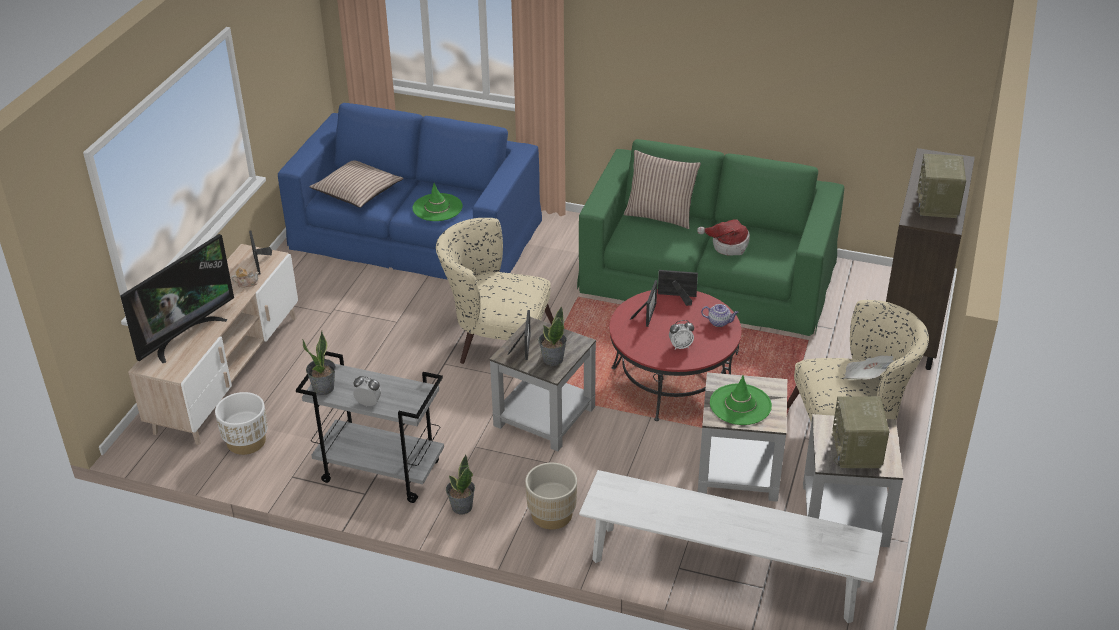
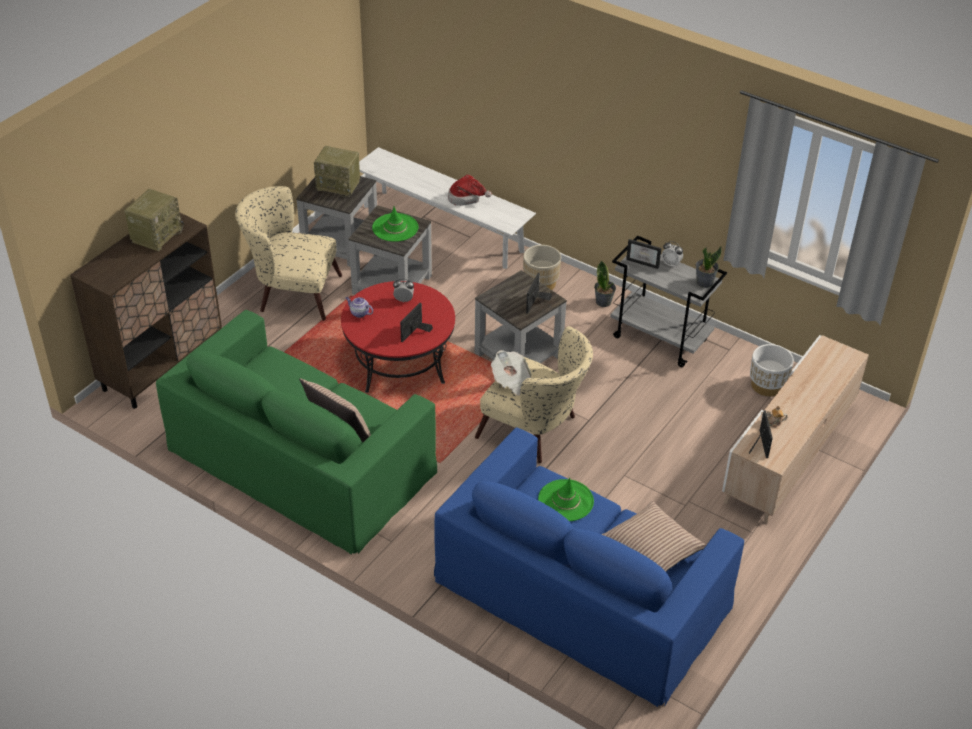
camera: 165 degrees left, 5 degrees up
(185, 335) = (824, 378): television -> none
(552, 359) = (516, 288): potted plant -> none
(675, 297) = (380, 343): picture frame -> picture frame (644, 262)
(727, 245) = (299, 384): hat -> hat (467, 198)
(857, 451) = (339, 185): radio -> radio turned 90 degrees clockwise
(866, 377) = (283, 243): newspaper -> newspaper (511, 381)

